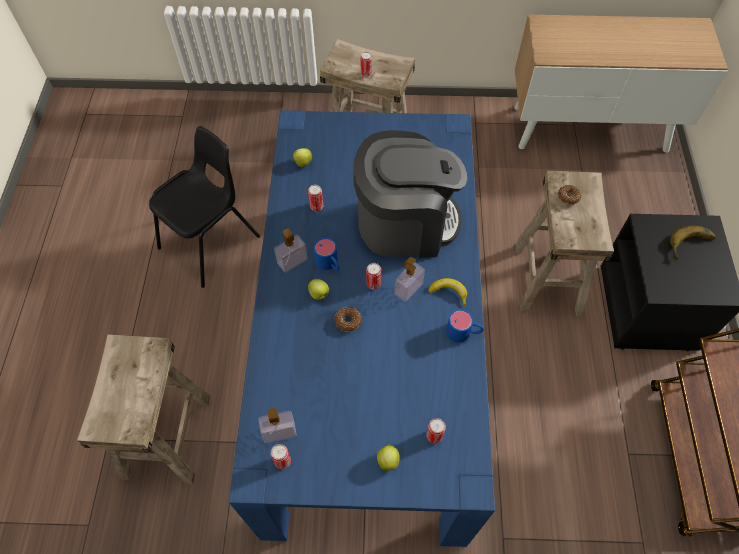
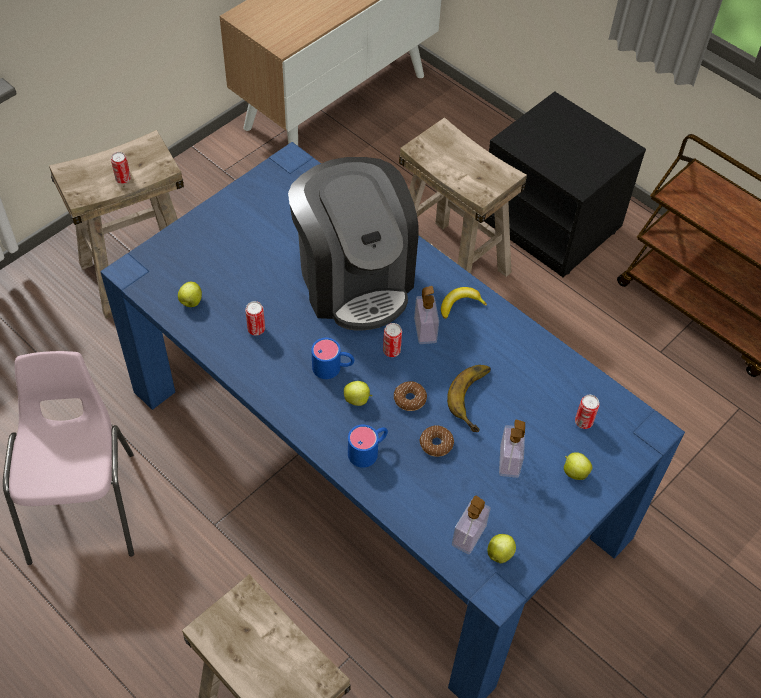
camera: 50 degrees left, 5 degrees down
(211, 242) = (85, 505): black chair -> pink chair
(282, 461) = (500, 553): can -> apple
(292, 261) = (297, 394): soap dispenser -> soap dispenser (509, 461)
(405, 223) = (354, 279): coffee machine -> coffee machine turned 120 degrees clockwise
(463, 332) = (509, 326): blue mug -> blue mug (368, 450)
(568, 197) = (442, 157): donut -> donut (436, 444)
(691, 246) = (562, 131): banana -> banana (477, 399)

